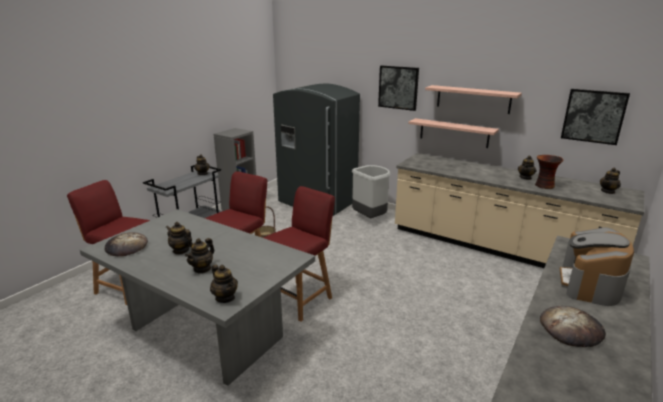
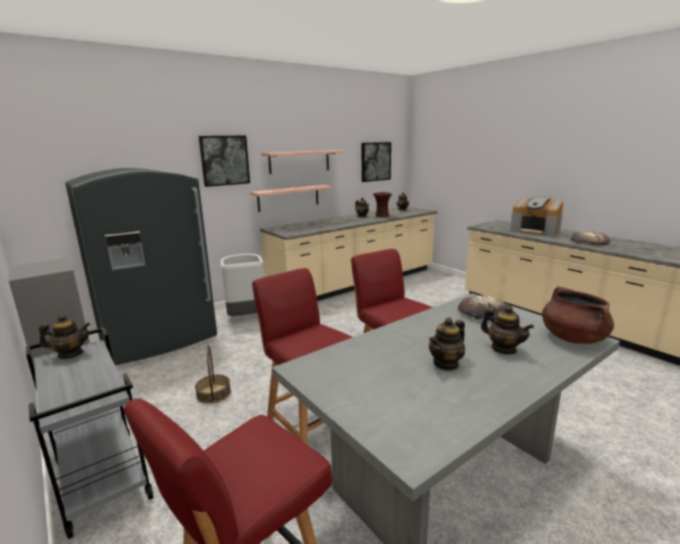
camera: 70 degrees left, 5 degrees down
(126, 247) = (420, 417): bread -> bread (483, 313)
(225, 297) = (572, 338): teapot -> brown cooking pot

